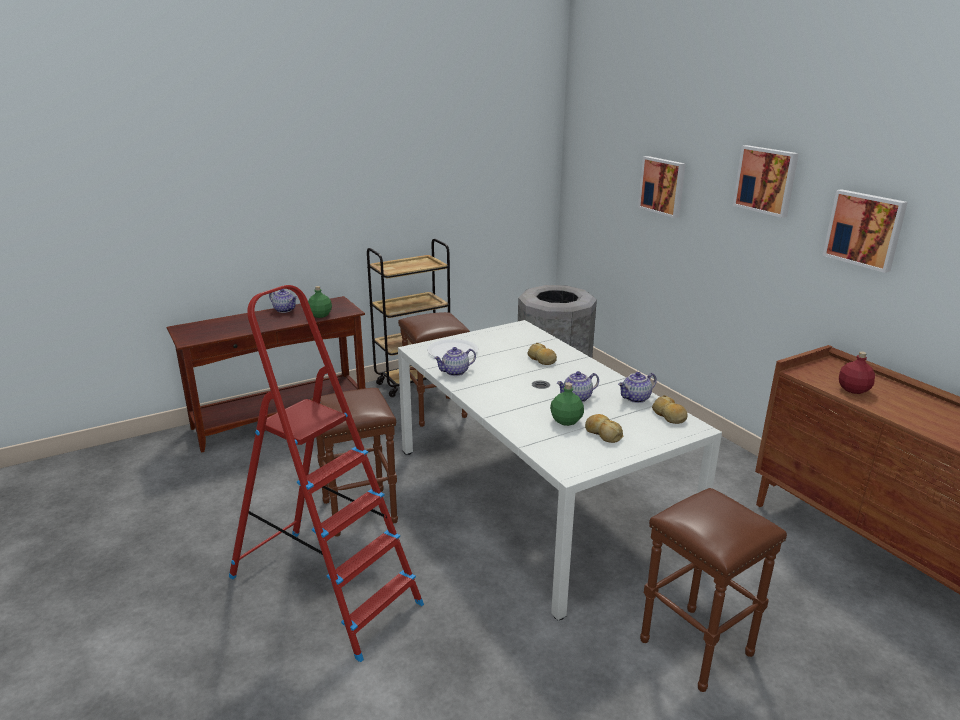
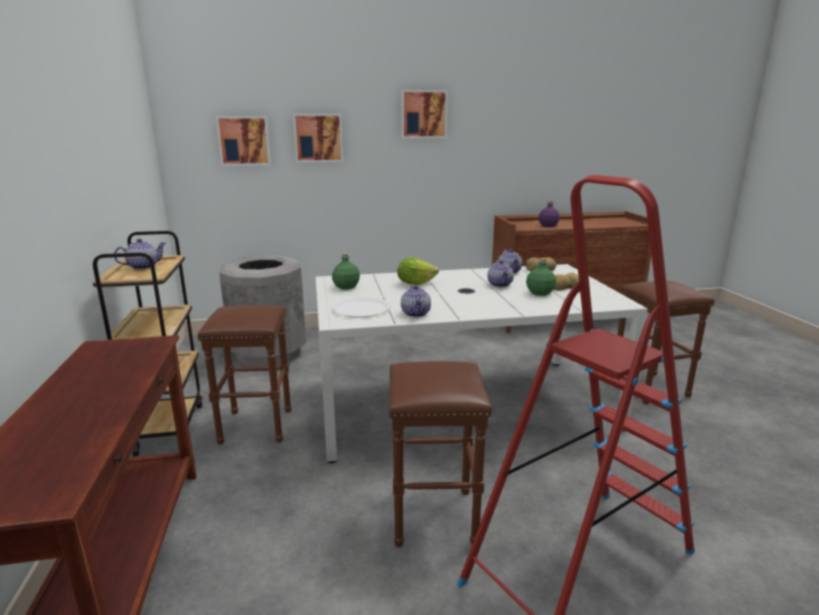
camera: 70 degrees left, 5 degrees down
(285, 310) = (62, 386): teapot -> teapot (143, 267)
(320, 315) = (138, 362): green bottle -> green bottle (346, 287)
(541, 359) = (415, 283): bread -> lettuce
(853, 389) = (548, 226): red bottle -> purple bottle
(865, 229) = (502, 133): picture -> picture (244, 141)

